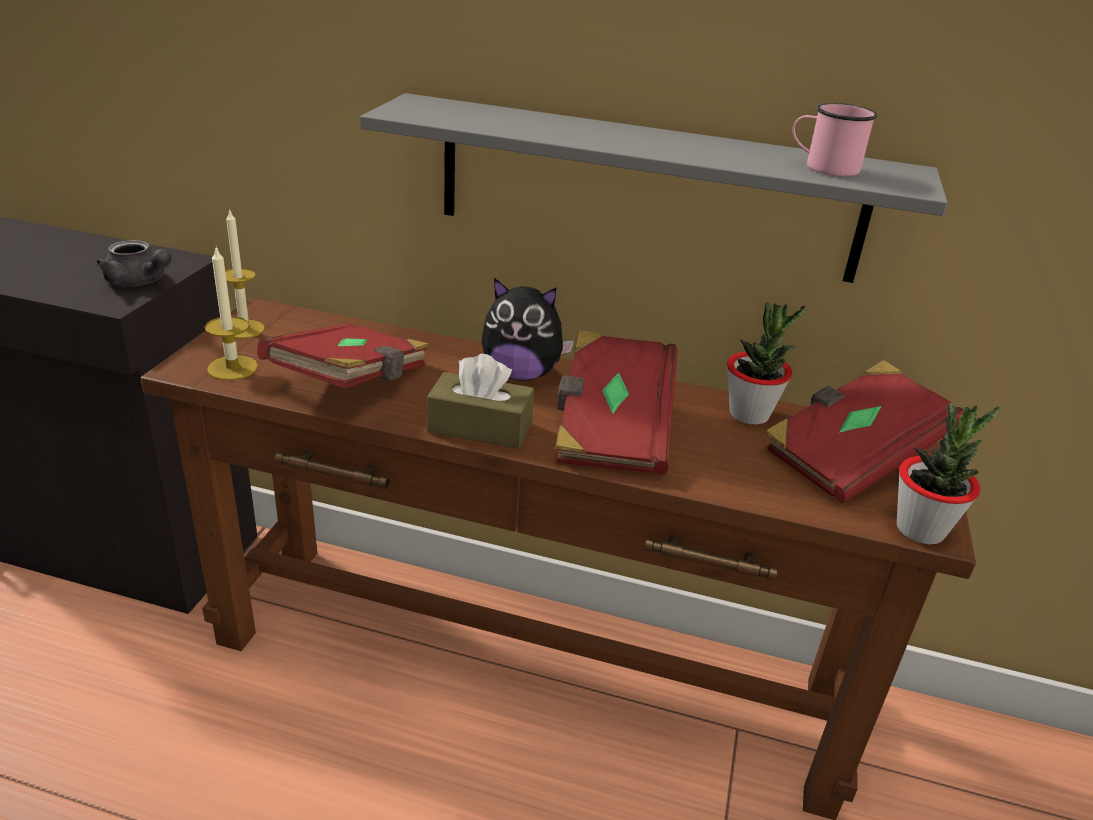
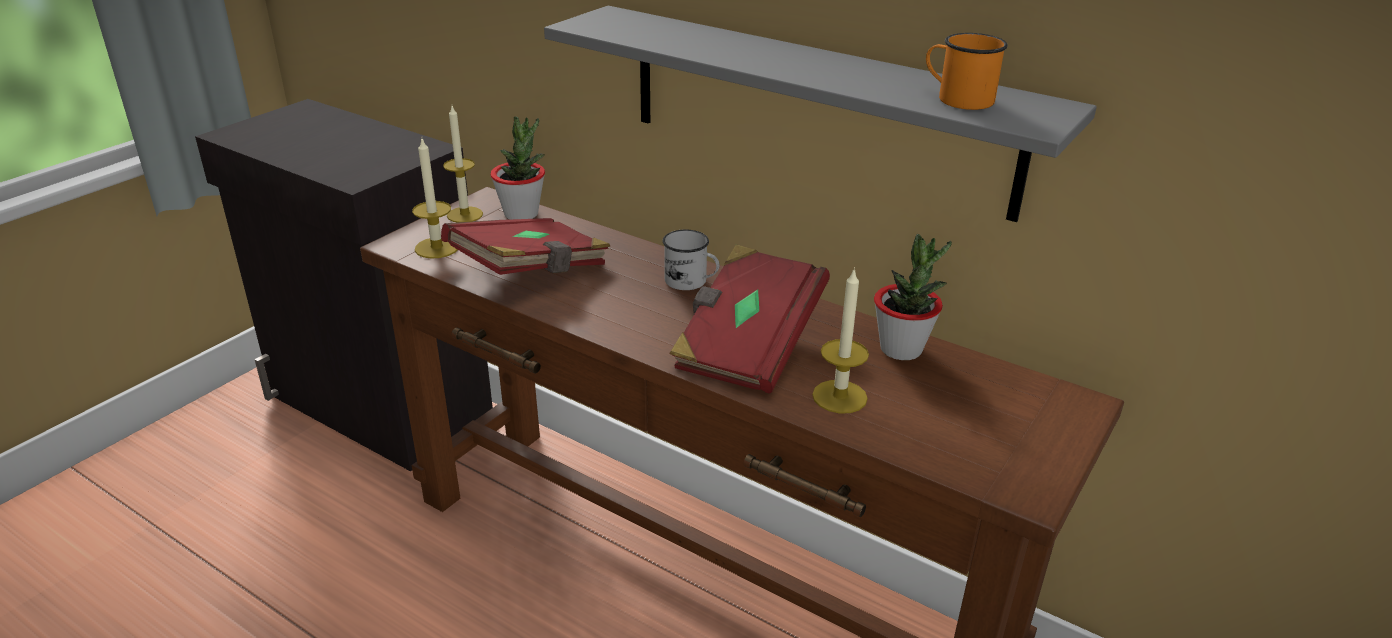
camera: 20 degrees right, 0 degrees up
(139, 282) = (384, 164): grey teapot -> none
(480, 427) = (622, 326): brown tissue box -> none
(521, 374) = (691, 282): plush toy -> white mug
(725, 467) = (839, 396): none -> candle
(823, 167) = (957, 98): pink mug -> orange mug
(851, 457) = (985, 406): red book -> none
(920, 529) = (1013, 488): potted plant -> potted plant (521, 214)

